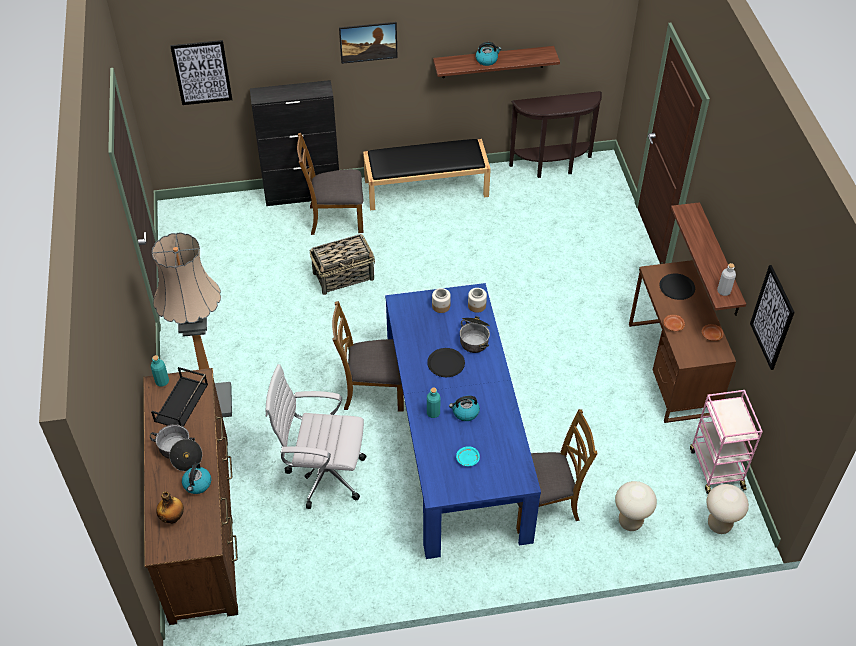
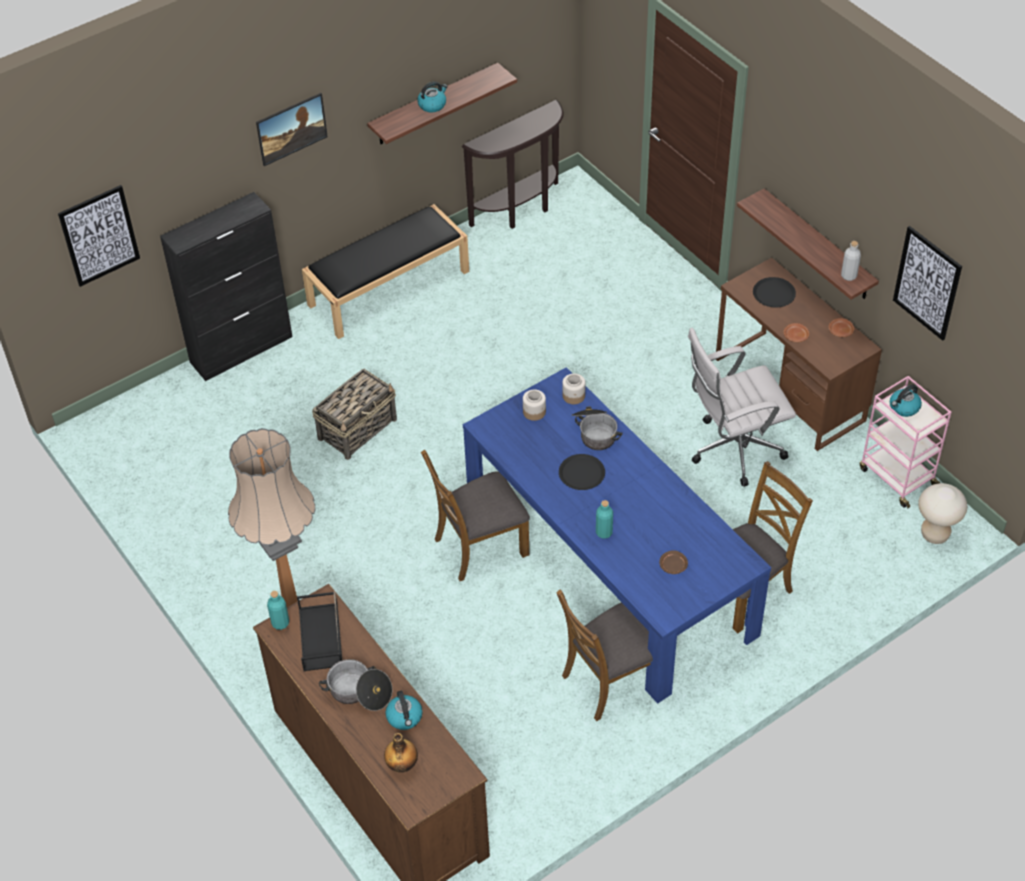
camera: 25 degrees left, 0 degrees up
(322, 475) = (483, 663): white office chair -> white office chair (732, 450)
(335, 218) = (302, 364): brown chair -> brown chair (611, 680)
(465, 412) = (638, 517): kettle -> kettle (904, 407)
(467, 459) = (673, 566): turquoise plate -> brown plate
(630, 522) = (845, 570): beige stool -> none

